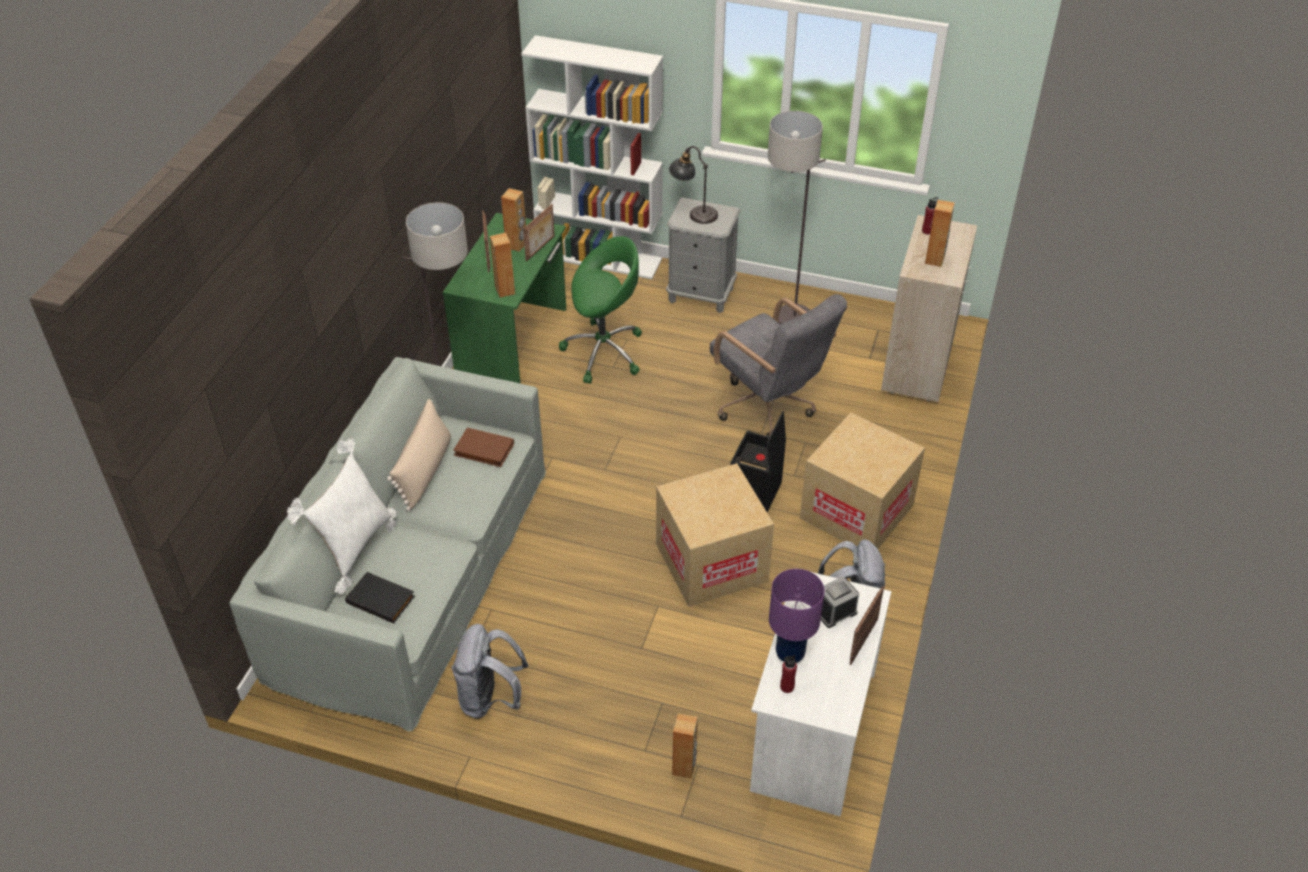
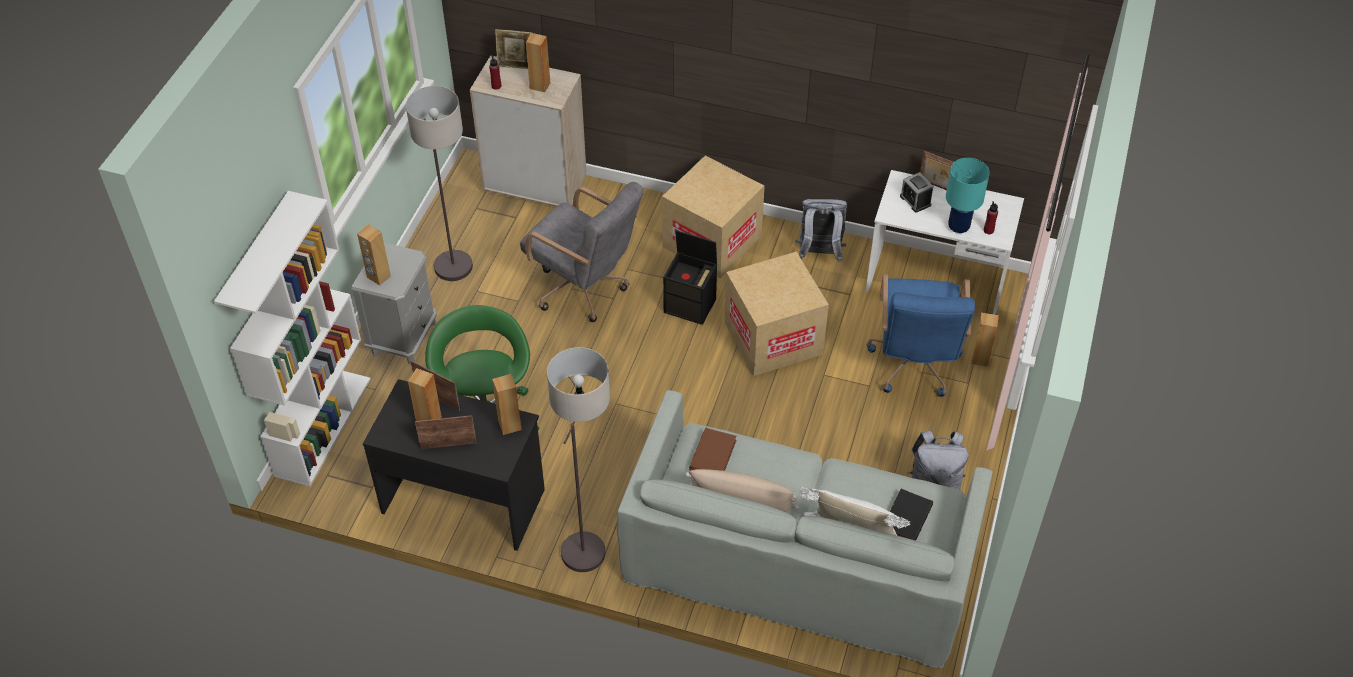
camera: 90 degrees left, 5 degrees up
(514, 342) = (463, 499): green desk -> black desk
(667, 694) = (913, 369): none -> blue office chair
(693, 211) = (378, 277): grey table lamp -> brown speaker
(768, 411) = (585, 292): grey office chair -> grey office chair turned 75 degrees clockwise
(789, 653) = (958, 227): purple table lamp -> turquoise table lamp
(962, 242) = (516, 66): none -> picture frame

